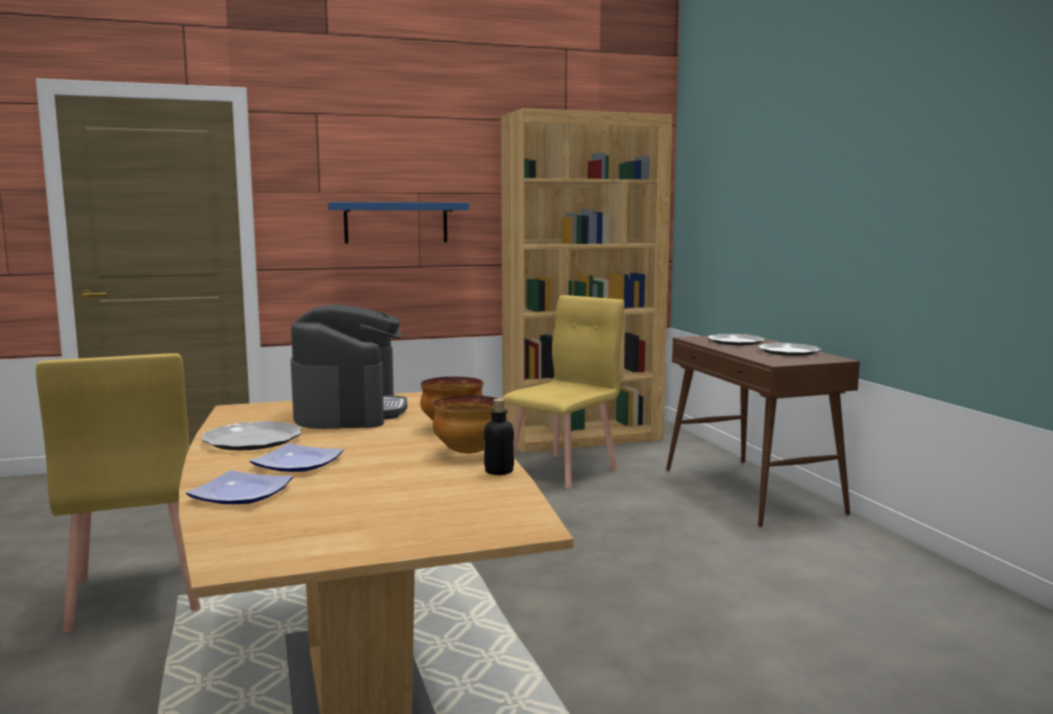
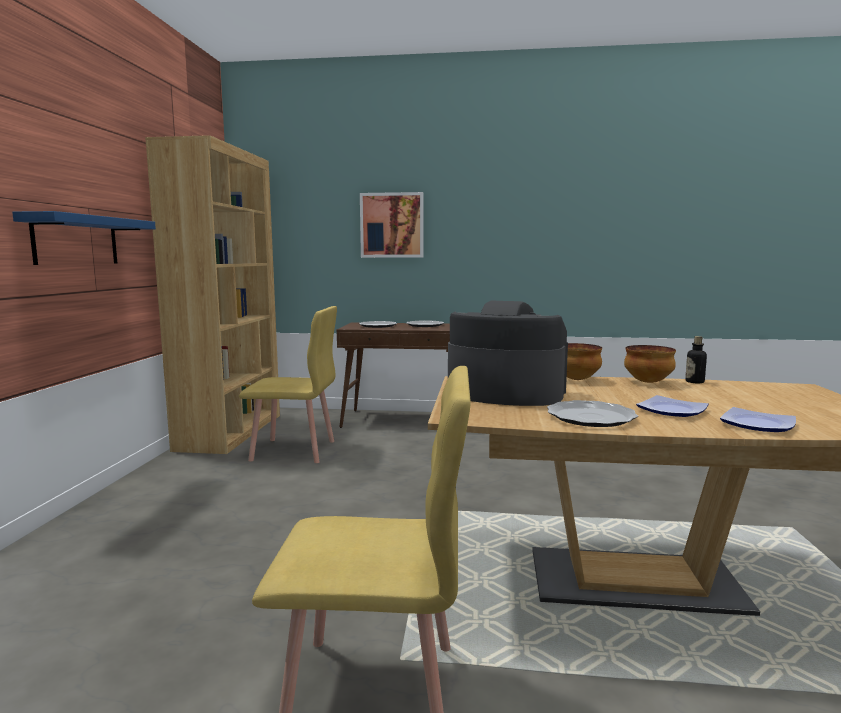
camera: 65 degrees left, 0 degrees up
(563, 471) = (294, 451): yellow chair -> yellow chair turned 120 degrees clockwise
(798, 192) = (392, 225): none -> picture

